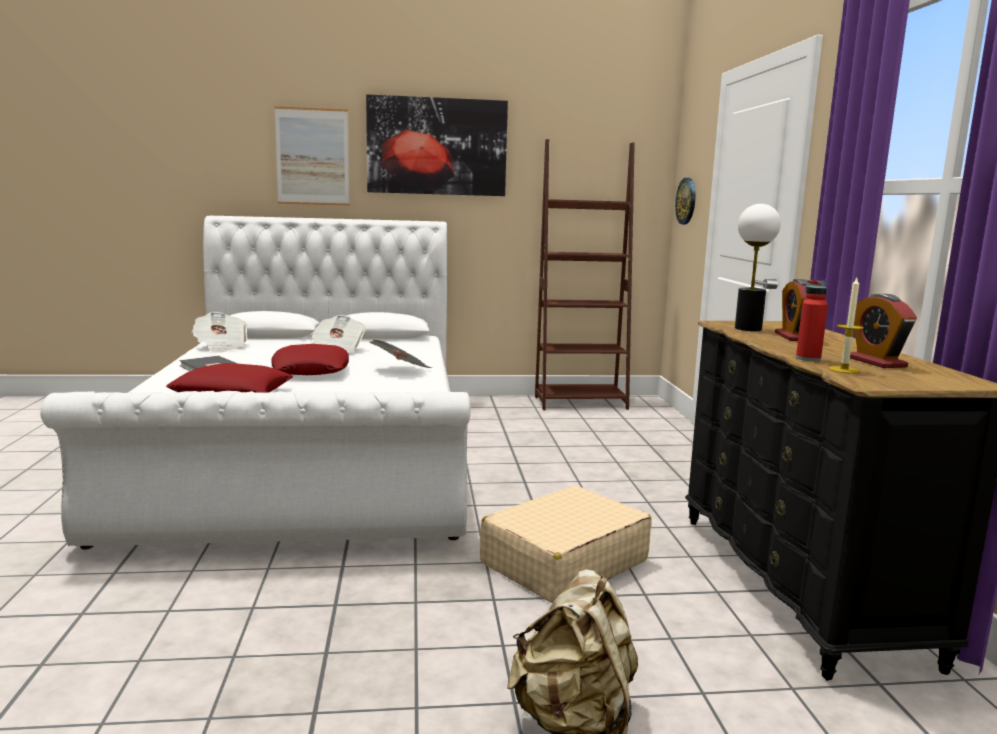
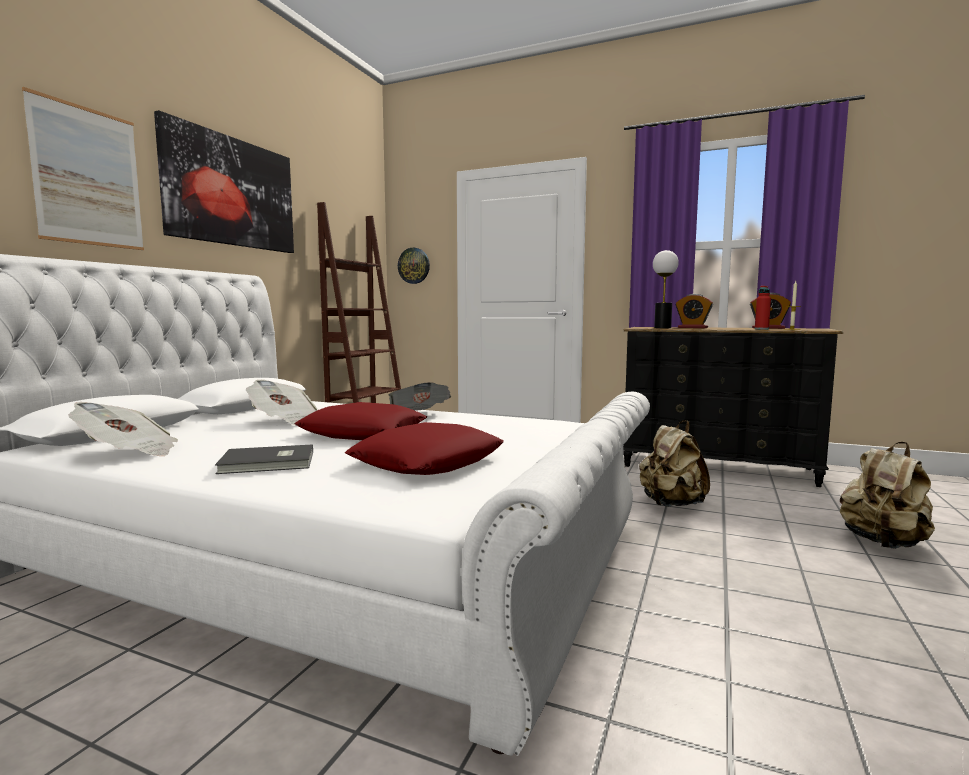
camera: 60 degrees left, 5 degrees down
(563, 562) = (671, 504): beige suitcase -> beige backpack

